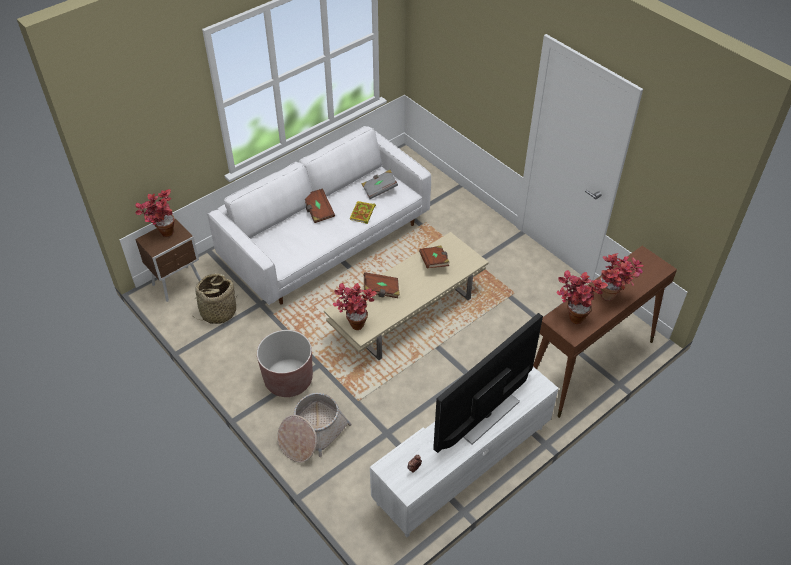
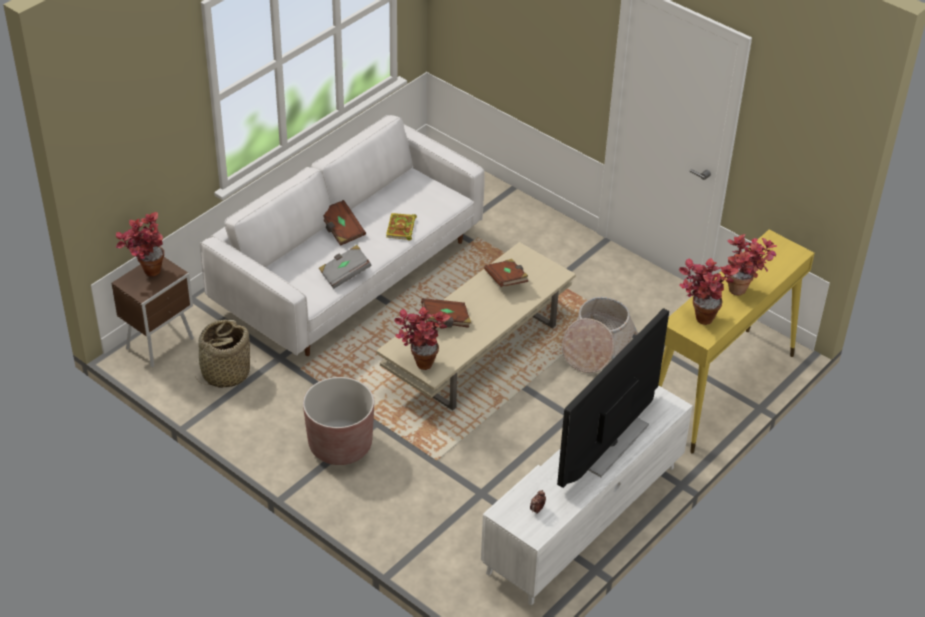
camera: 10 degrees left, 5 degrees down
(312, 434) = (386, 504): basket -> basket (596, 346)
(379, 189) = (416, 197): grey book -> grey book (345, 274)
(589, 365) = (720, 390): brown console table -> yellow console table

